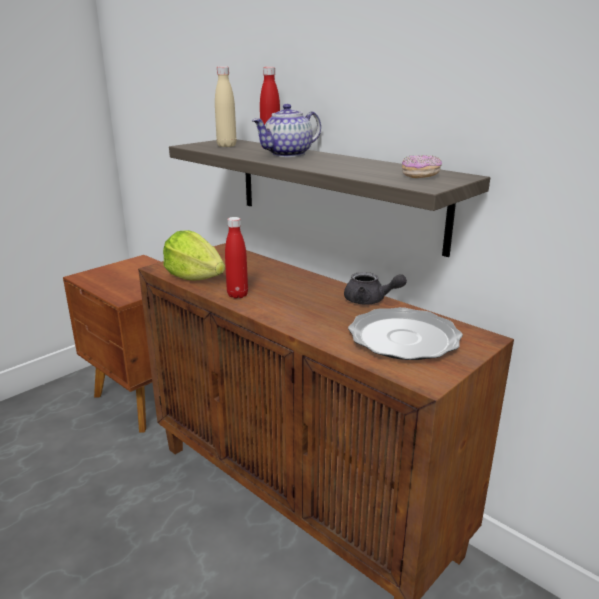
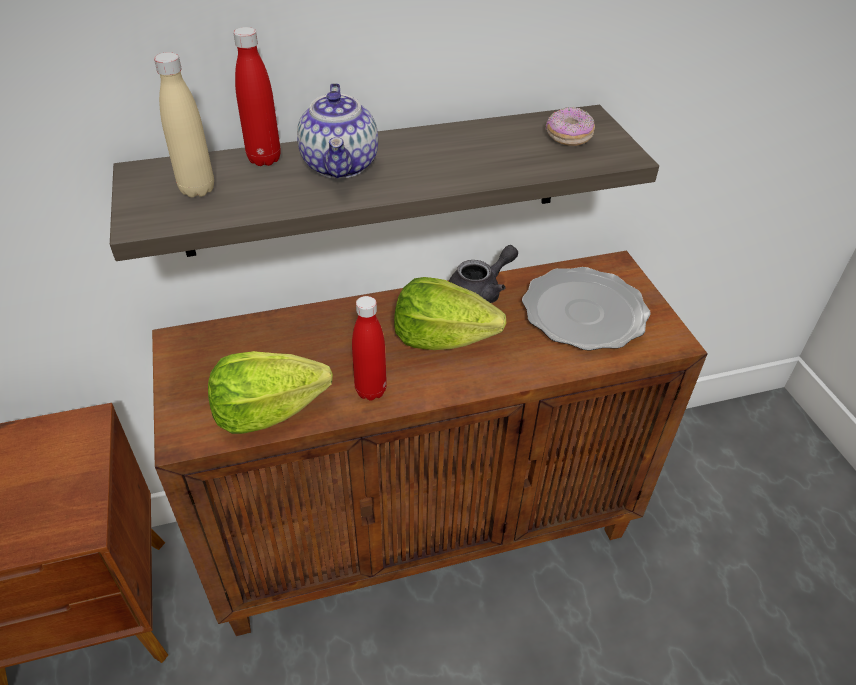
camera: 60 degrees left, 20 degrees up
(307, 301) = (442, 338): none -> lettuce

